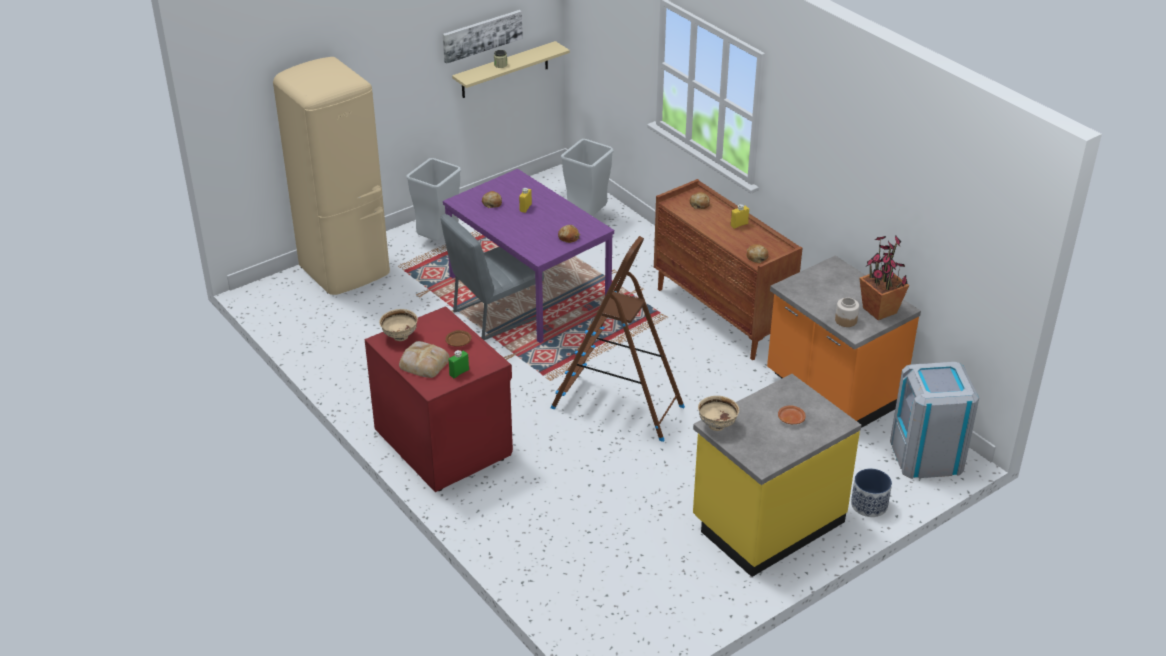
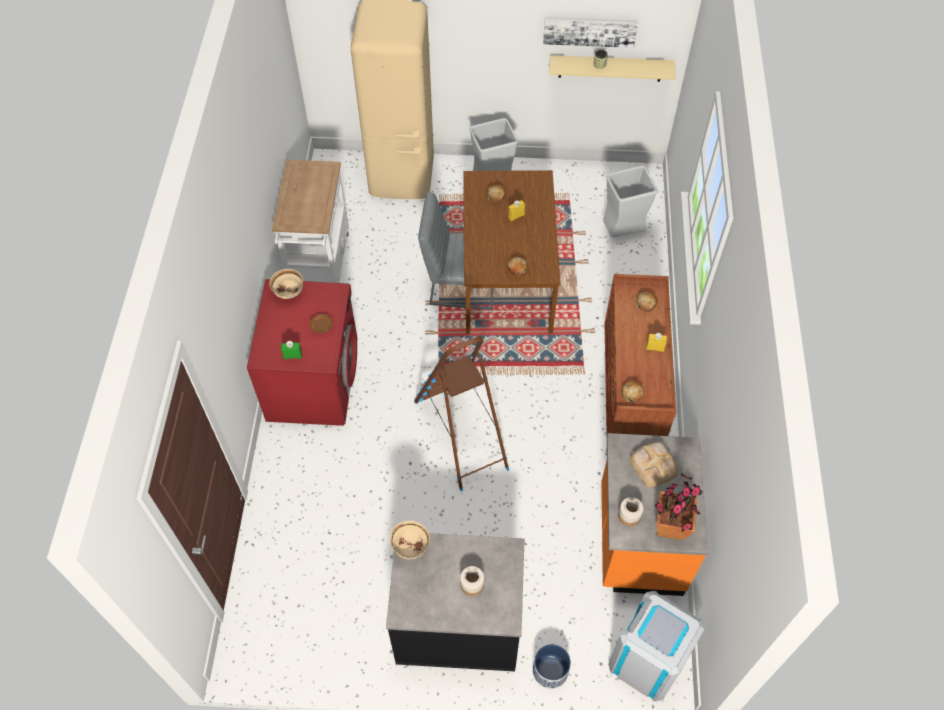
camera: 40 degrees right, 20 degrees up
(345, 365) = (320, 265): none -> white cart
(423, 362) = (279, 329): bread -> bread (653, 465)
(528, 291) = (506, 278): purple dining table -> brown dining table
(767, 521) = (458, 624): yellow counter -> black counter
(790, 419) = (472, 584): brown plate -> jar

